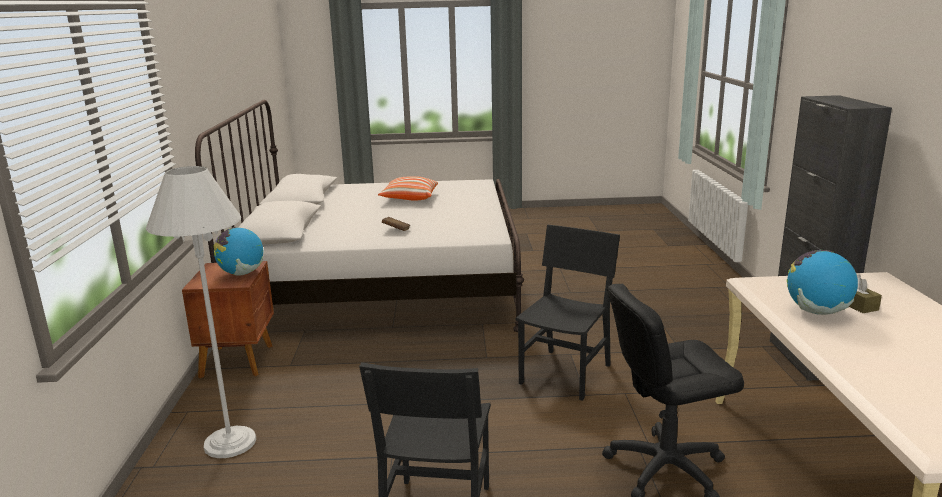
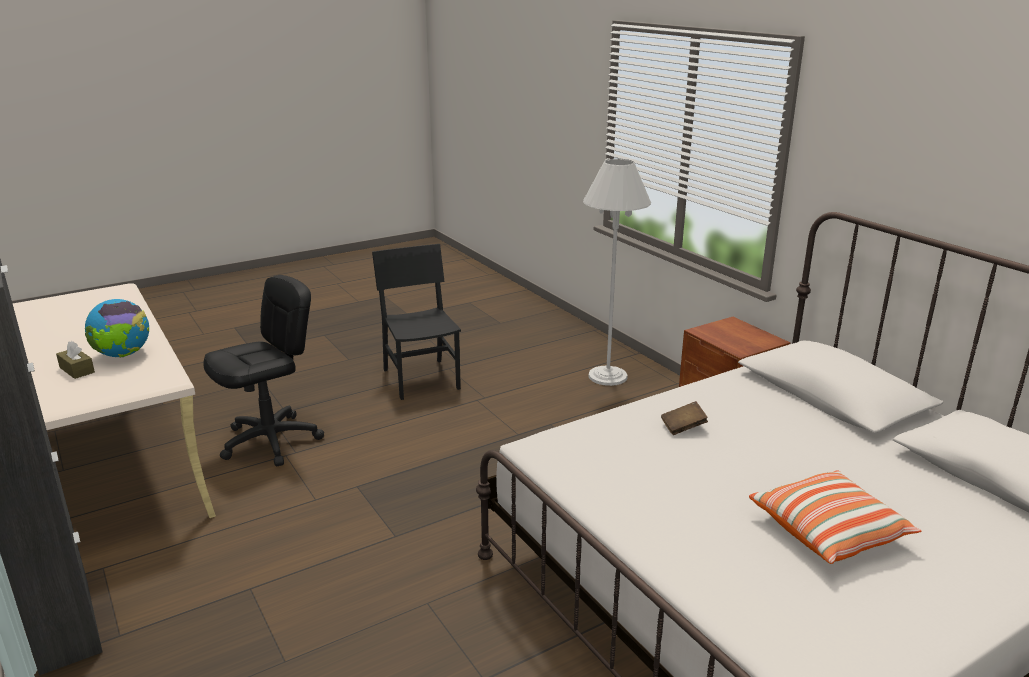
camera: 150 degrees right, 5 degrees up
(241, 273) = (724, 339): globe -> none
(565, 374) = (388, 505): black chair -> none

